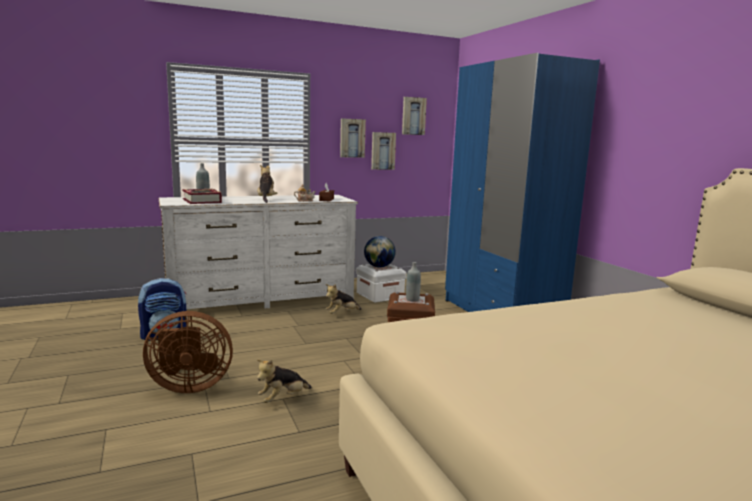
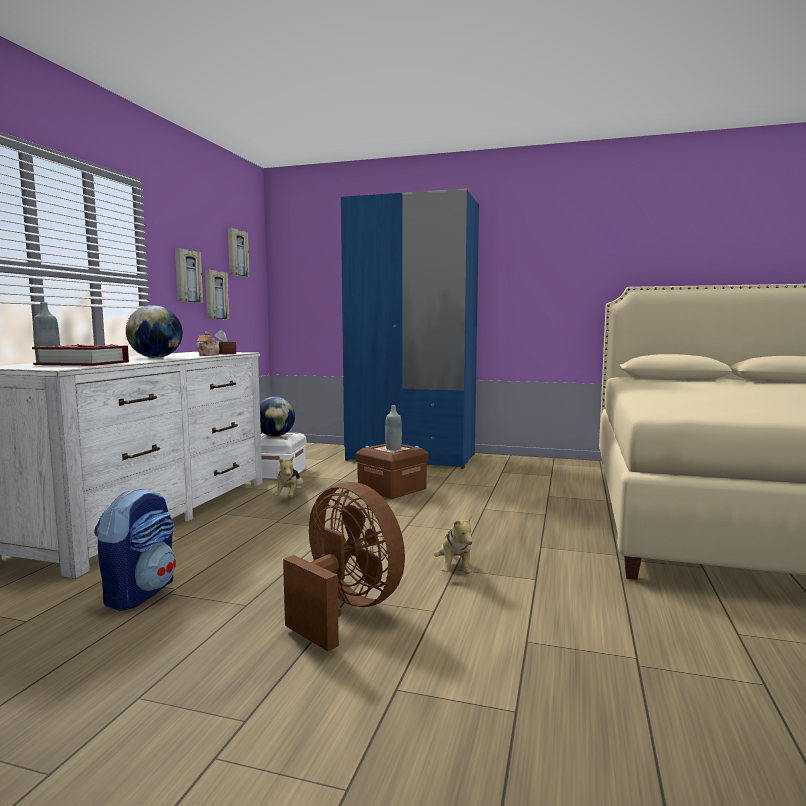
camera: 50 degrees left, 5 degrees down
(189, 386) = (345, 609): brown fan -> brown fan turned 75 degrees counterclockwise
(266, 199) = (156, 357): plush toy -> globe

